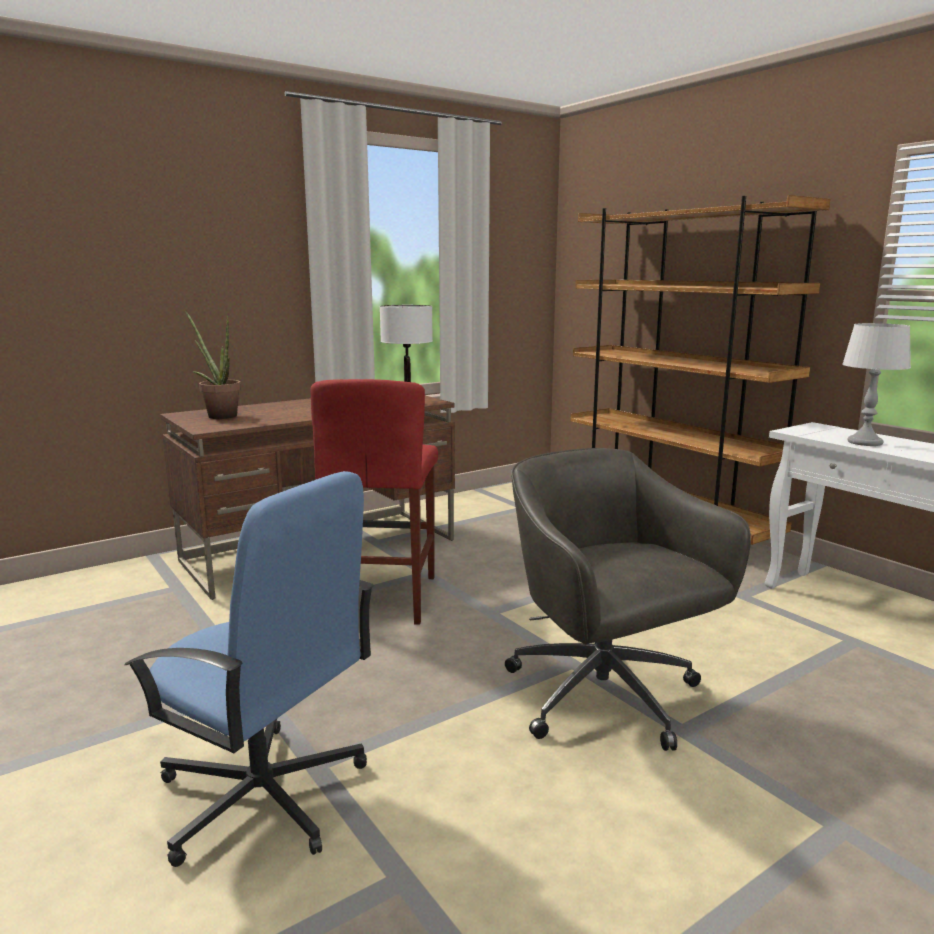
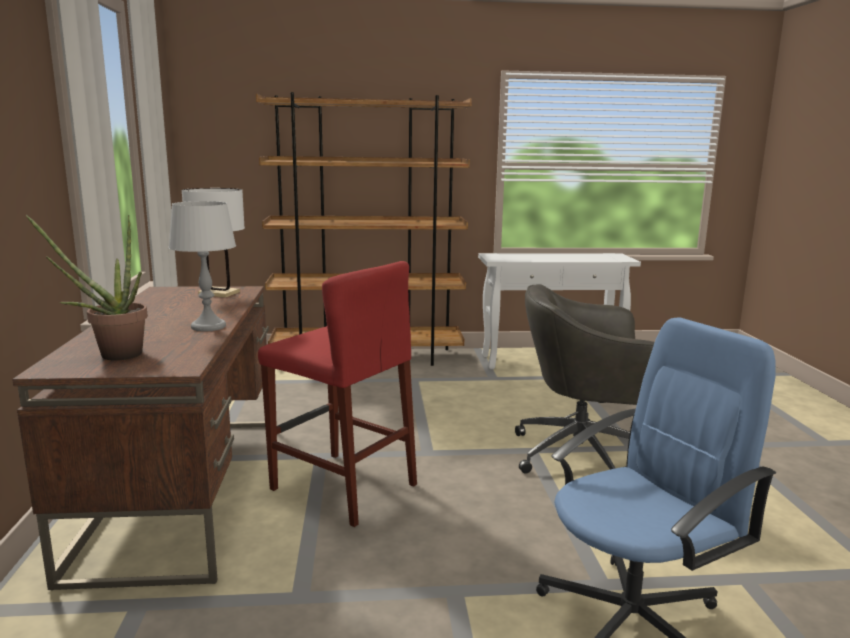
camera: 60 degrees left, 0 degrees up
(864, 442) = (537, 258): grey table lamp -> grey table lamp (208, 327)

